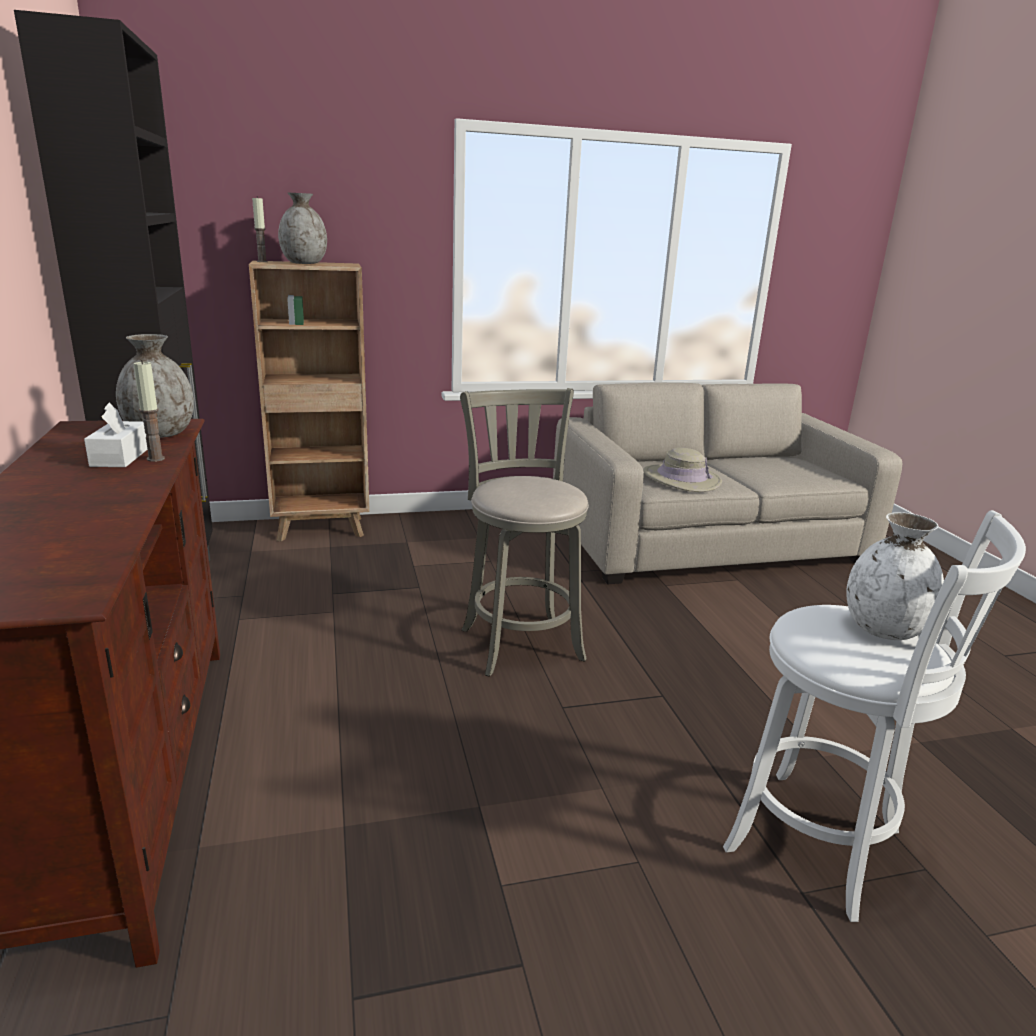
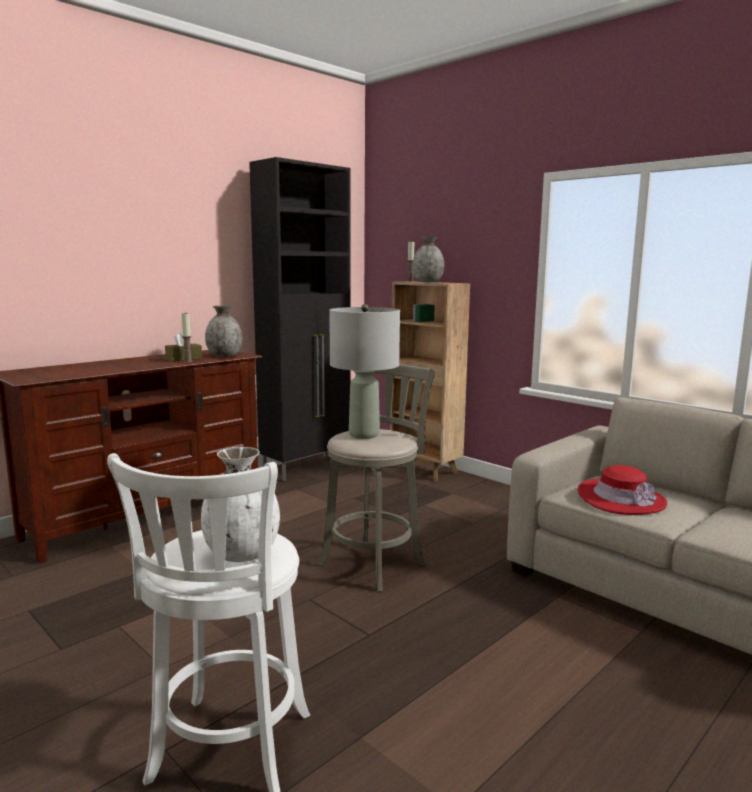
camera: 60 degrees right, 10 degrees down
(120, 457) = (184, 359): white tissue box -> brown tissue box
(520, 490) = (363, 434): none -> grey table lamp
(681, 479) = (621, 499): beige hat -> red hat

